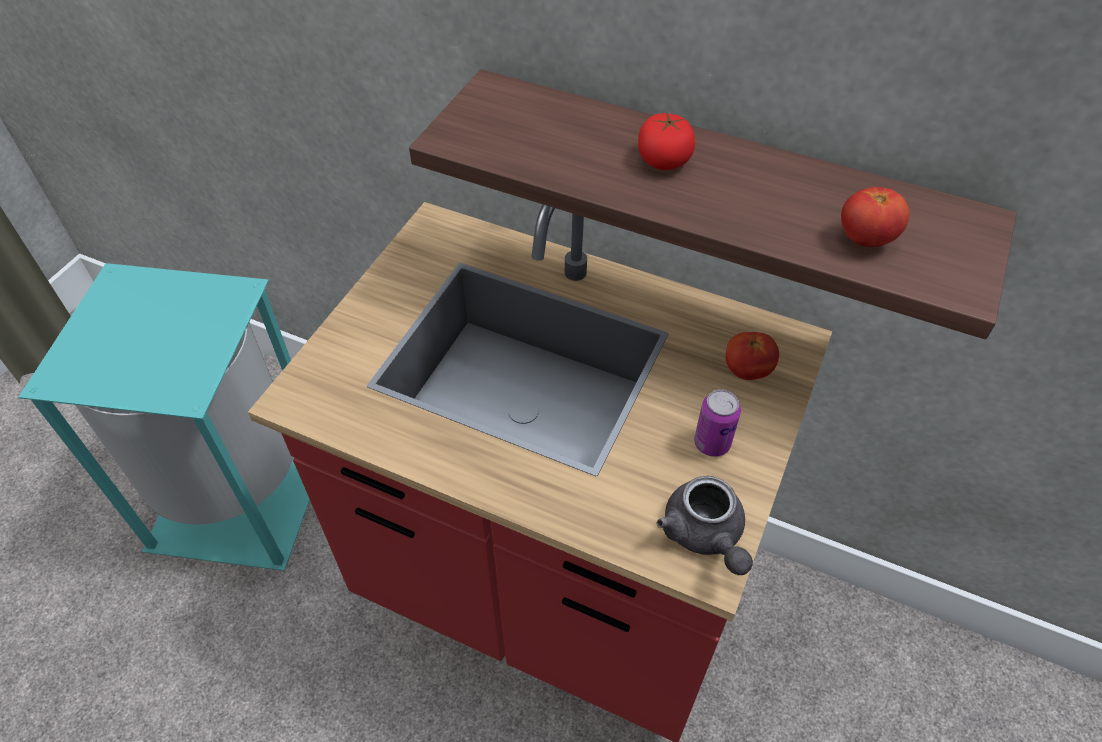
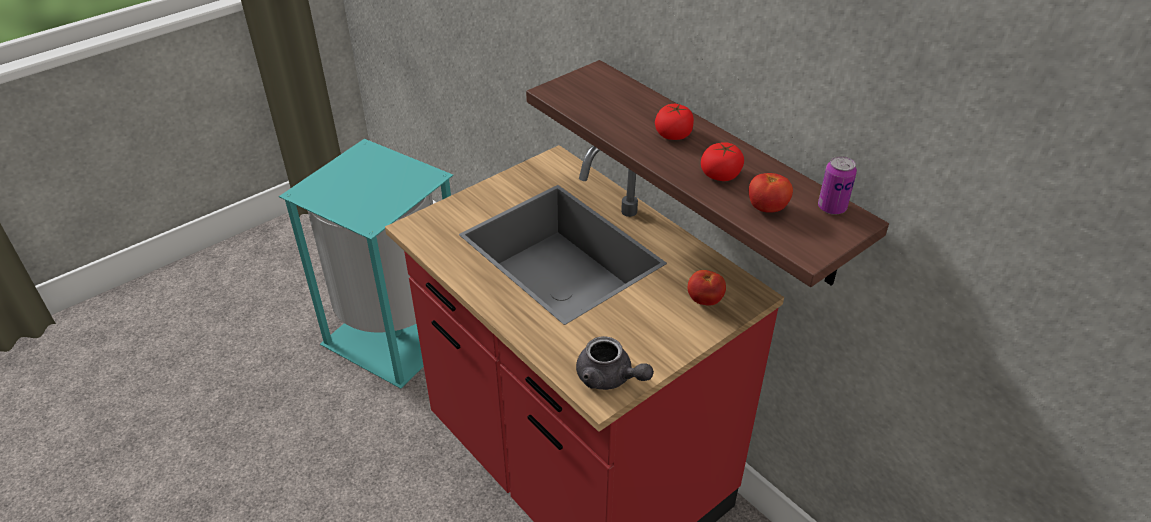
camera: 25 degrees right, 10 degrees down
(705, 536) = (610, 378): grey teapot -> grey teapot turned 60 degrees counterclockwise
(712, 443) = (650, 332): can -> can (831, 208)
(770, 204) = (721, 174): none -> tomato

